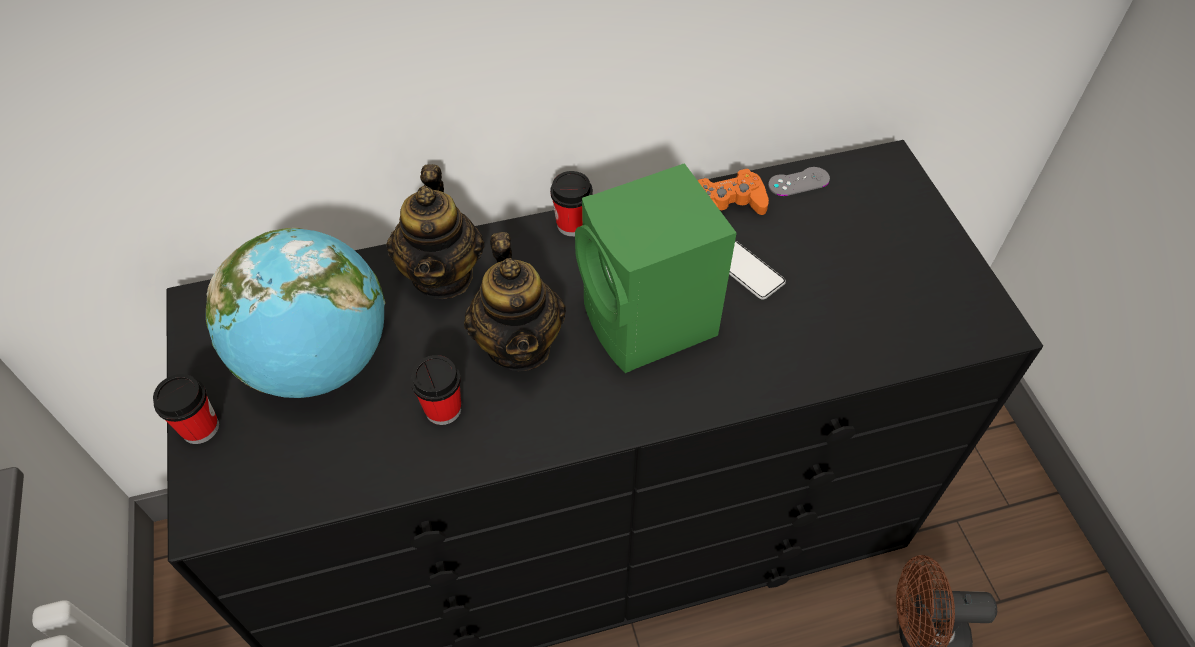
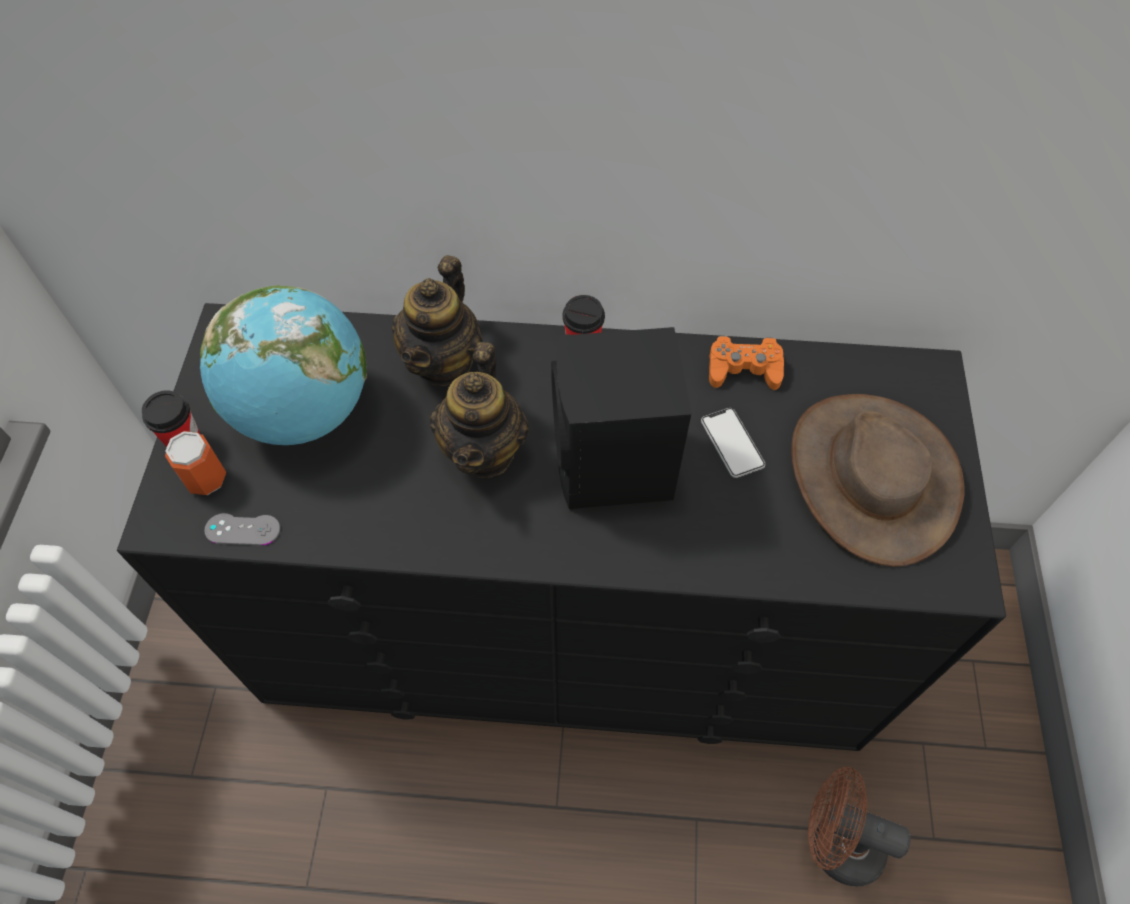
camera: 20 degrees right, 5 degrees up
(240, 458) = (206, 479): none -> can
(443, 409) = (392, 490): cup -> none
(650, 324) = (613, 468): green speaker -> black speaker
(798, 182) = (826, 366): grey game controller -> grey game controller (242, 529)
(880, 264) = (871, 477): none -> brown hat

